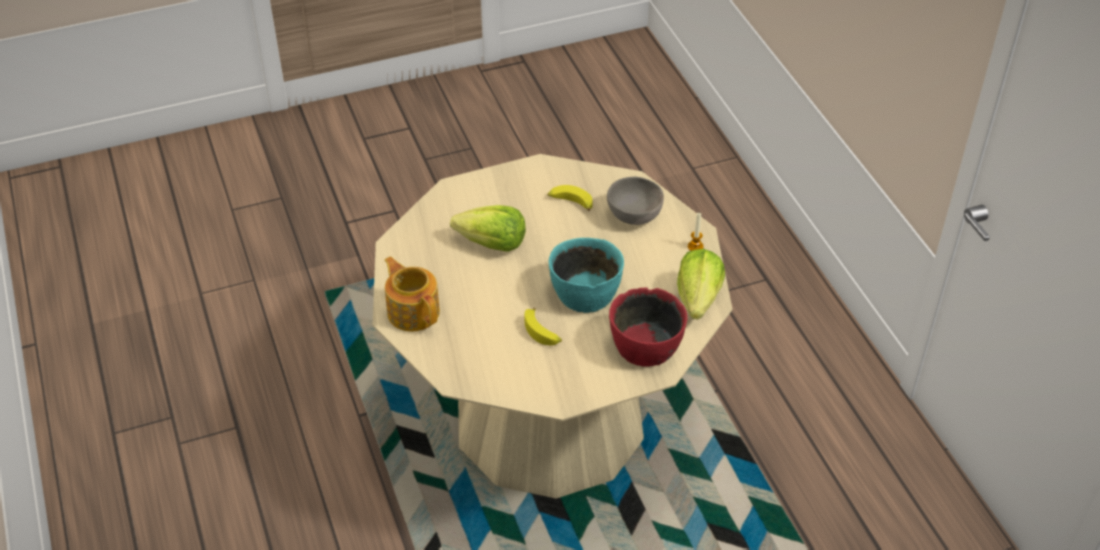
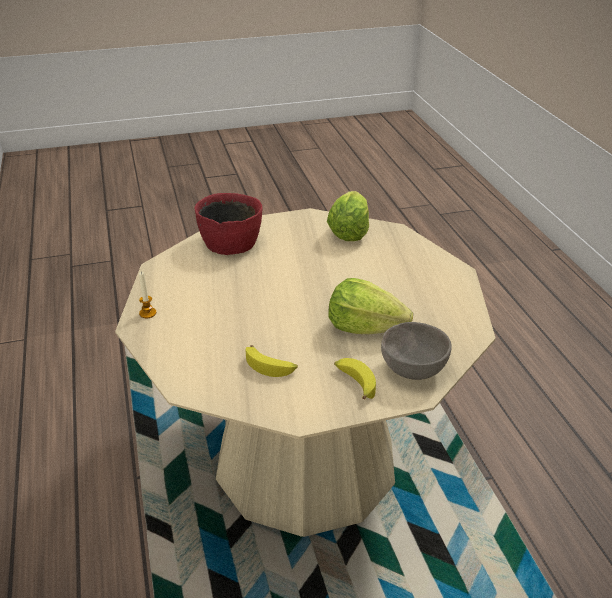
camera: 175 degrees left, 10 degrees down
(413, 311) = (439, 275): teapot -> none
(542, 332) = (319, 255): banana -> banana (354, 383)
(584, 292) = (274, 281): turquoise bowl -> none
(634, 217) = (200, 346): grey bowl -> grey bowl (412, 369)
(698, 298) = (168, 271): lettuce -> lettuce (349, 232)

